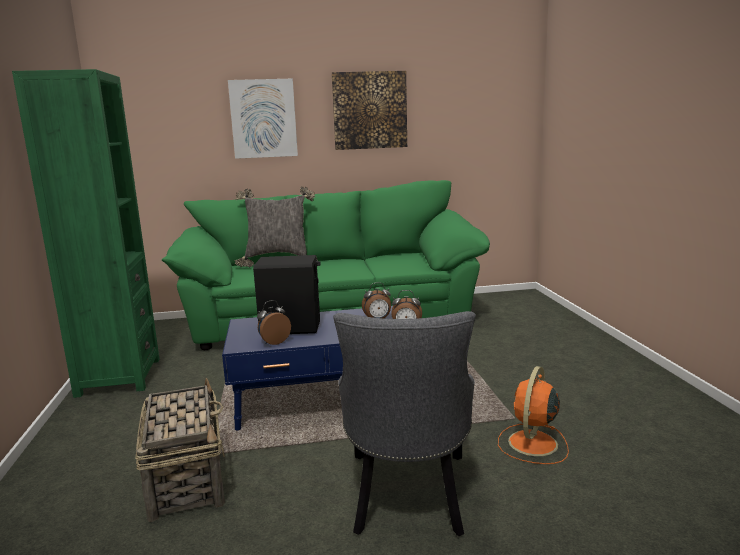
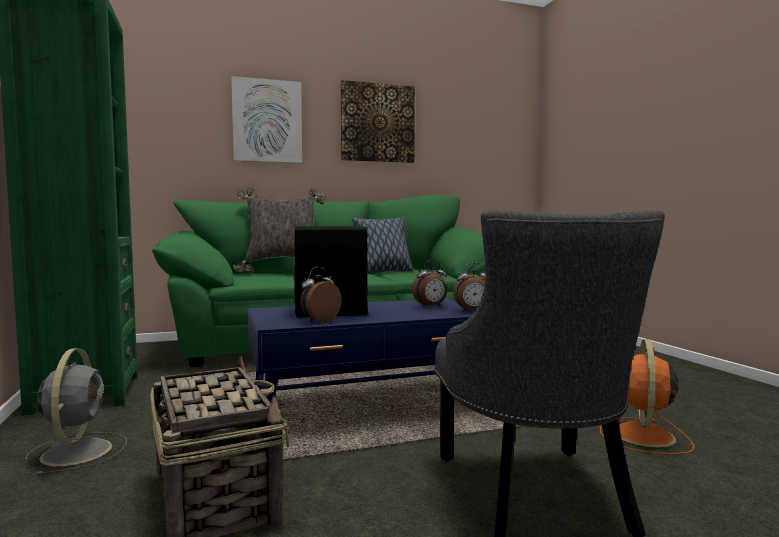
camera: 10 degrees left, 10 degrees down
(106, 433) = (78, 451): none -> grey fan
(372, 259) = (383, 272): none -> pillow

